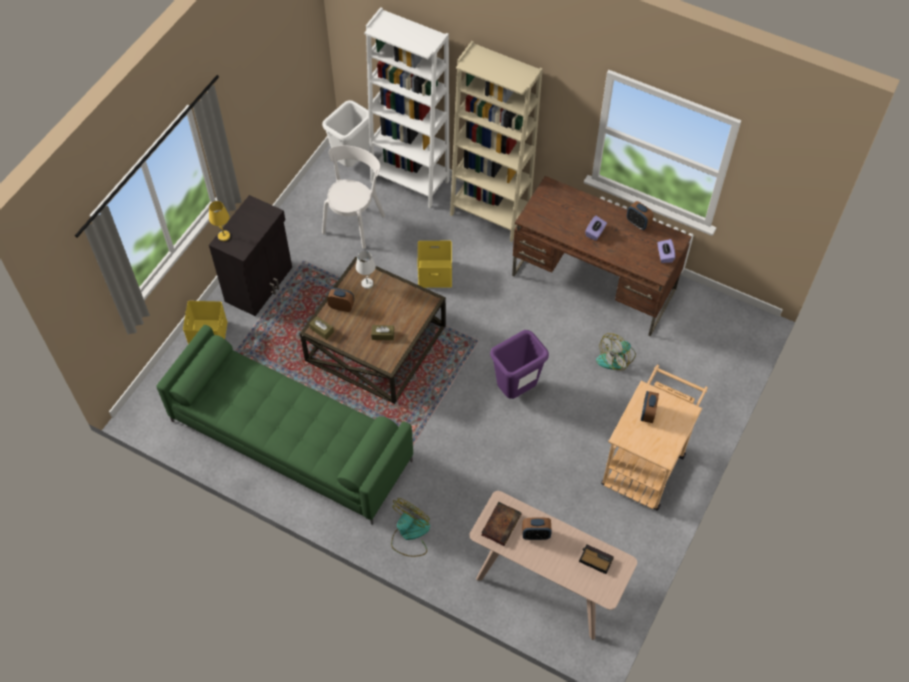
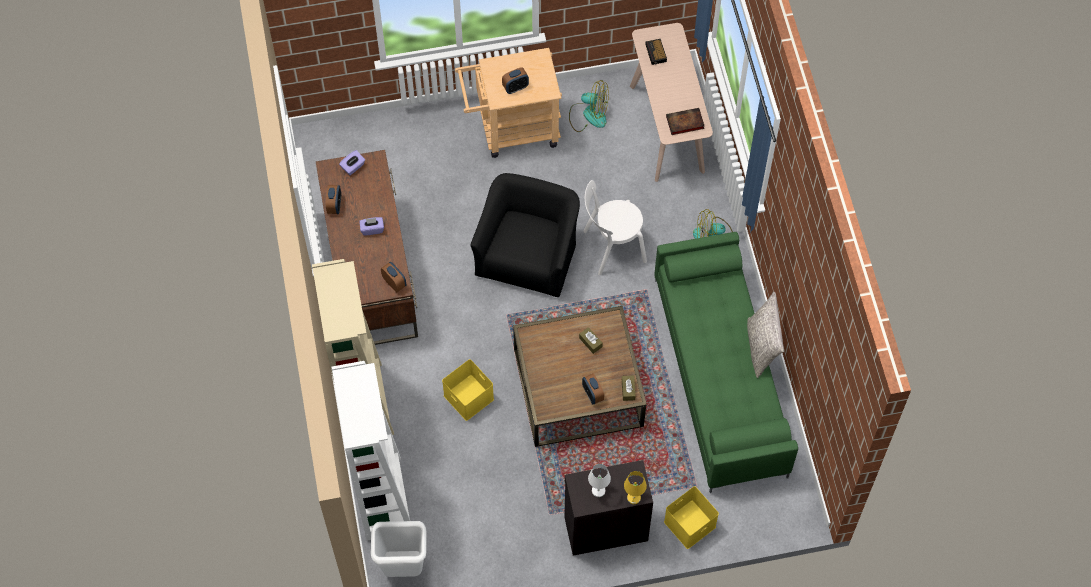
camera: 130 degrees left, 5 degrees up
(262, 445) = (762, 347): none -> grey pillow
(355, 221) = (470, 507): white chair -> white chair (611, 247)
(367, 284) = (553, 393): white table lamp -> white table lamp (598, 490)
(516, 390) = (528, 255): purple trash can -> black armchair
(536, 534) = (671, 98): alarm clock -> alarm clock (394, 283)
(616, 358) = (434, 208): fan -> fan (588, 115)

